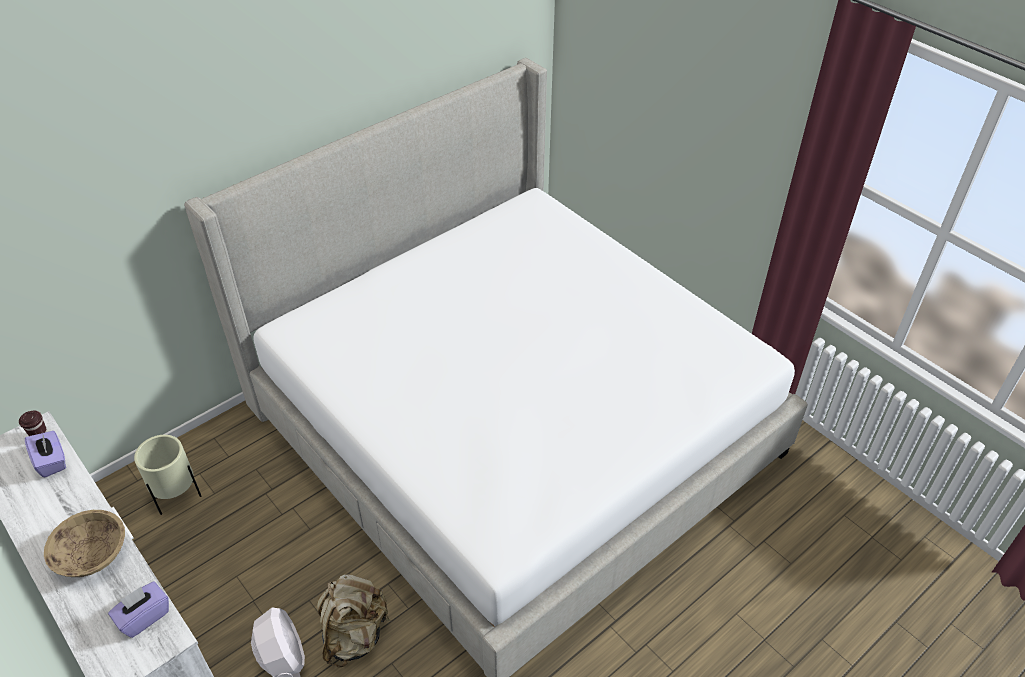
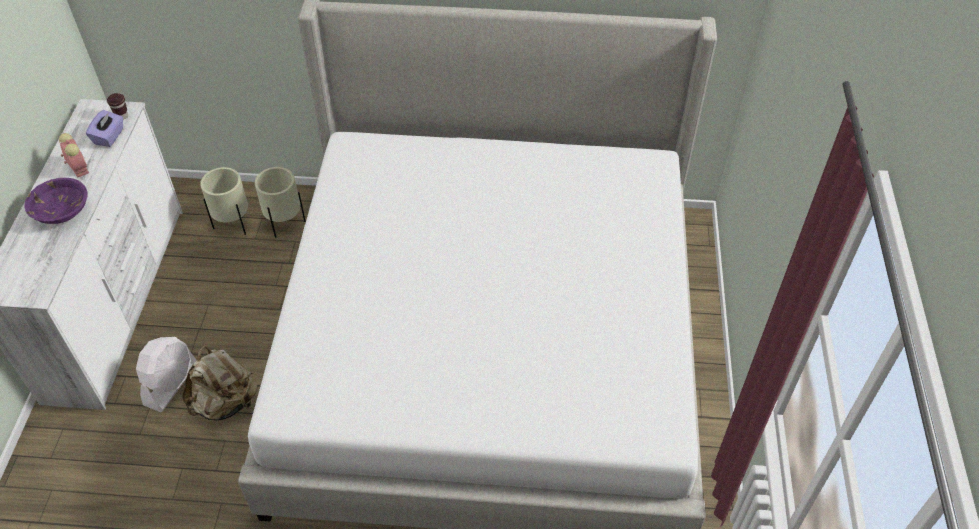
camera: 45 degrees right, 5 degrees up
(54, 508) = (78, 168): none -> alarm clock
(92, 555) = (62, 212): beige bowl -> purple bowl
(144, 616) = (41, 271): purple tissue box -> none
(229, 462) = (285, 224): none -> beige planter

